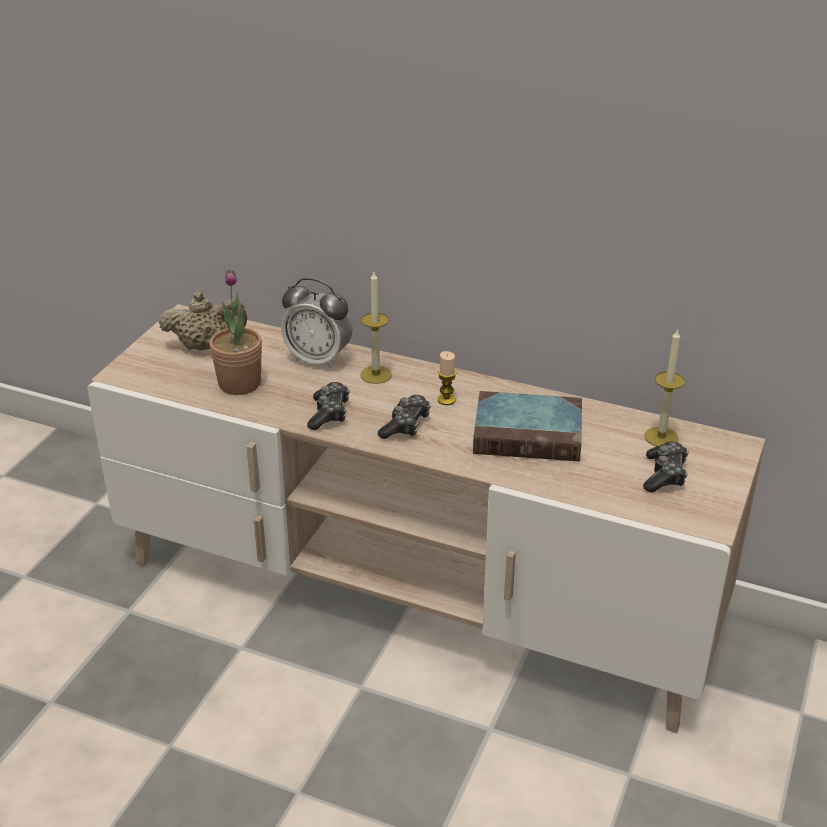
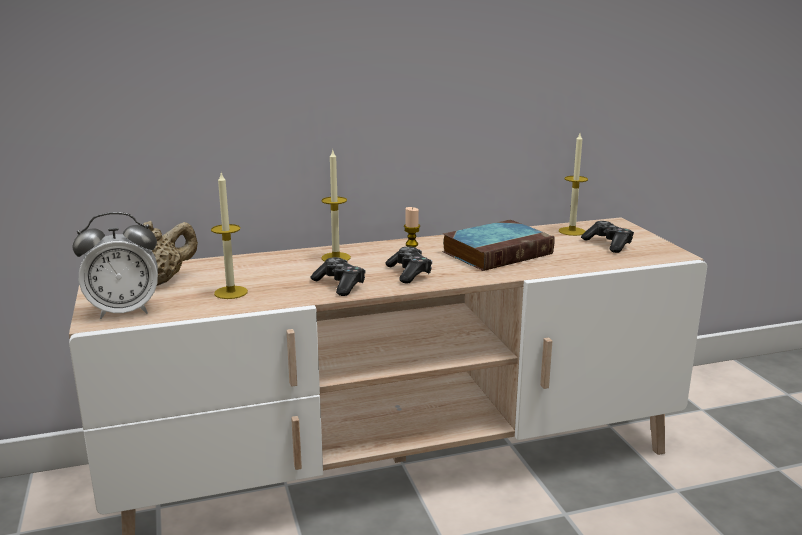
camera: 40 degrees left, 15 degrees down
(239, 383) = (231, 292): potted plant -> candle
(318, 359) = (274, 263): alarm clock -> alarm clock (124, 311)

